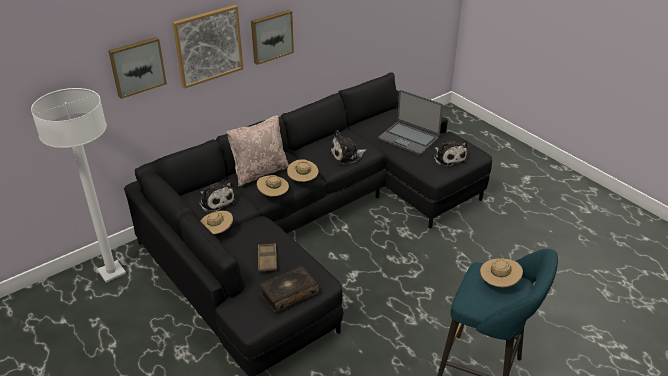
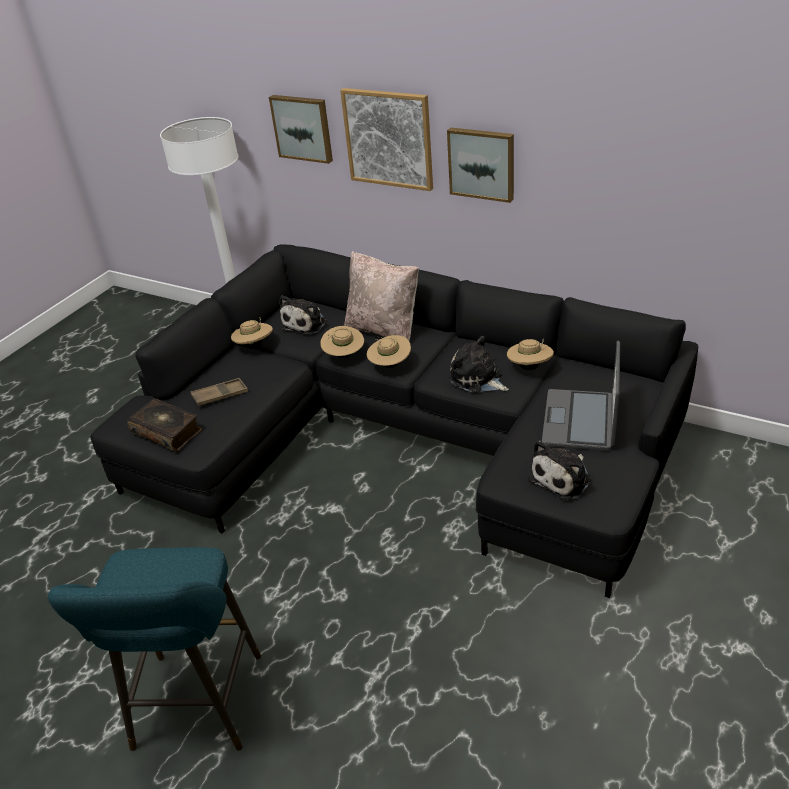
camera: 70 degrees right, 0 degrees up
(498, 283) = (167, 583): beige hat -> beige hat (529, 367)

